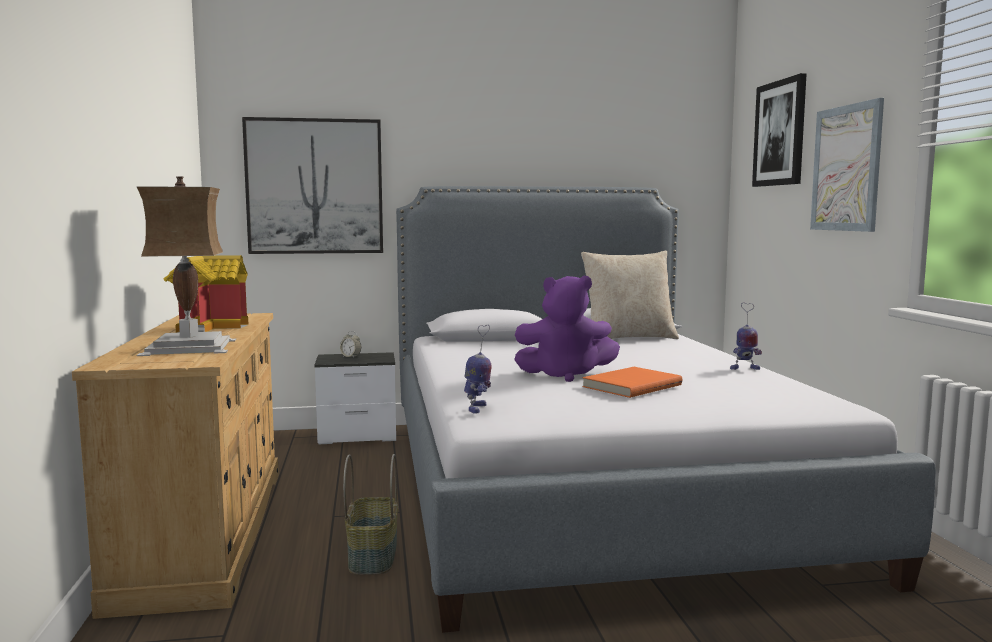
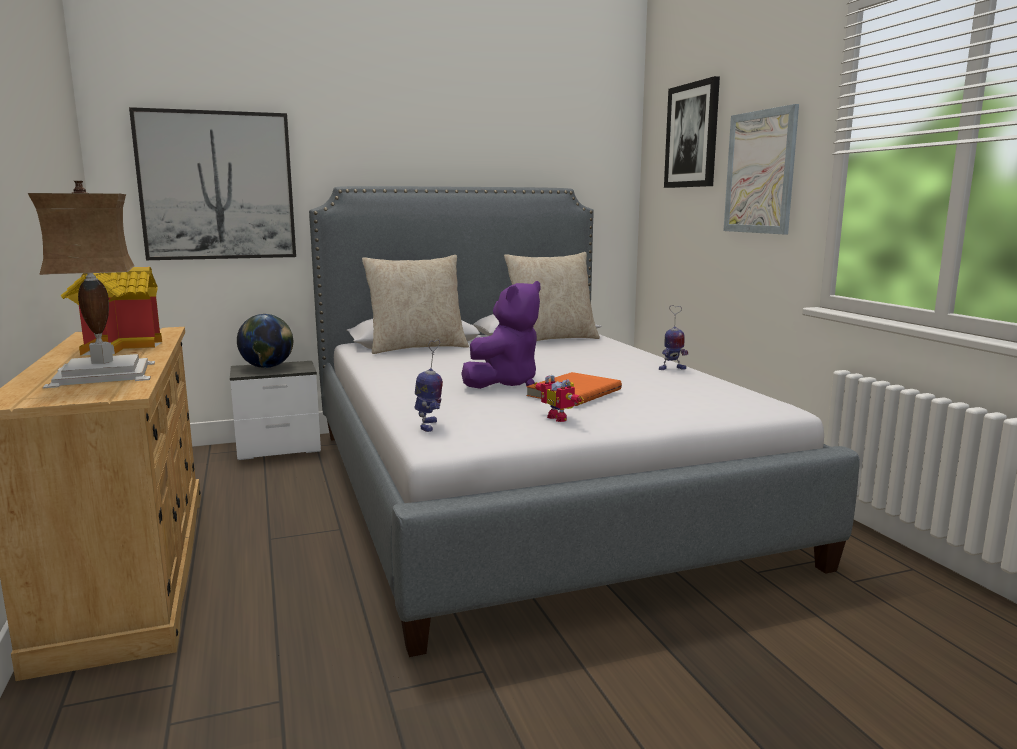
camera: 10 degrees left, 5 degrees up
(350, 357) = (267, 367): alarm clock -> globe
(372, 556) = (319, 580): basket -> none
(491, 342) = (417, 348): none -> beige pillow
(565, 375) = (504, 383): purple plush toy -> purple plush toy turned 45 degrees counterclockwise
(610, 407) = (560, 418): none -> toy robot

